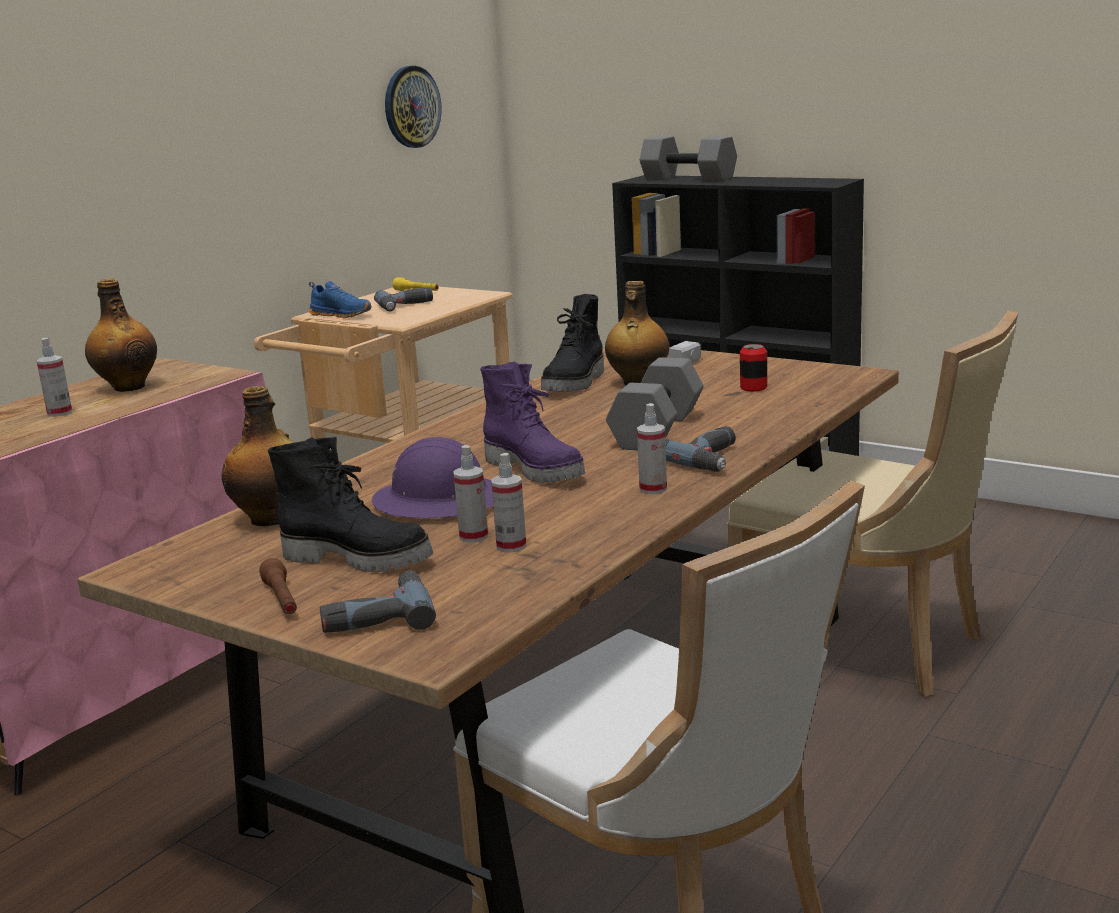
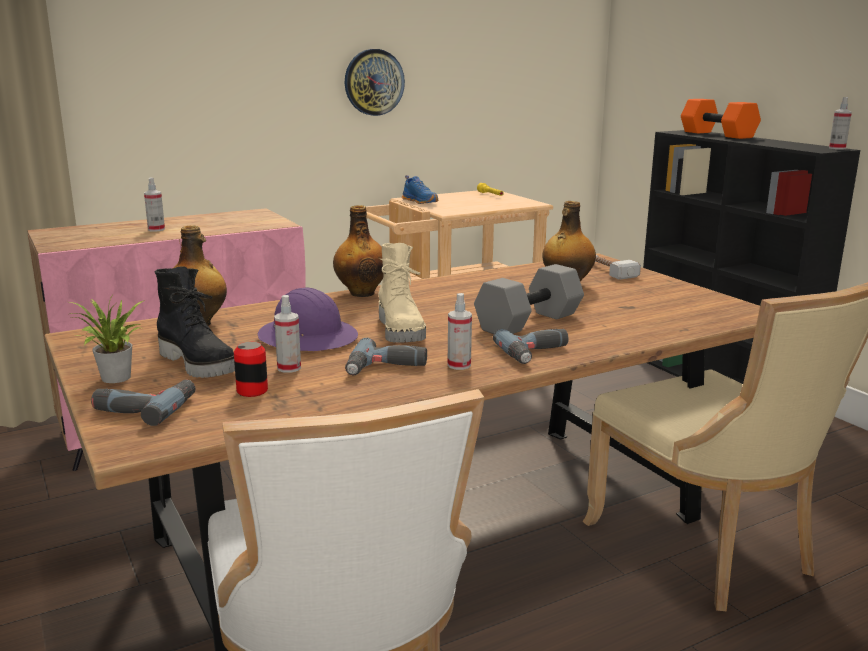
camera: 25 degrees right, 0 degrees up
(128, 387) = (216, 222): bottle -> bottle (361, 293)
(282, 600) = (114, 379): brown flashlight -> potted plant
(406, 306) = (468, 203): power drill -> power drill (386, 368)
(411, 107) = (520, 59): wall clock -> wall clock (374, 82)
(511, 546) = (300, 382): spray bottle -> spray bottle (837, 148)
(536, 470) = (402, 331): purple boot -> beige boot
(576, 383) = (522, 276): black boot -> none
(690, 178) = (719, 134): grey dumbbell -> orange dumbbell
(753, 388) = (649, 306): can -> can (252, 391)

